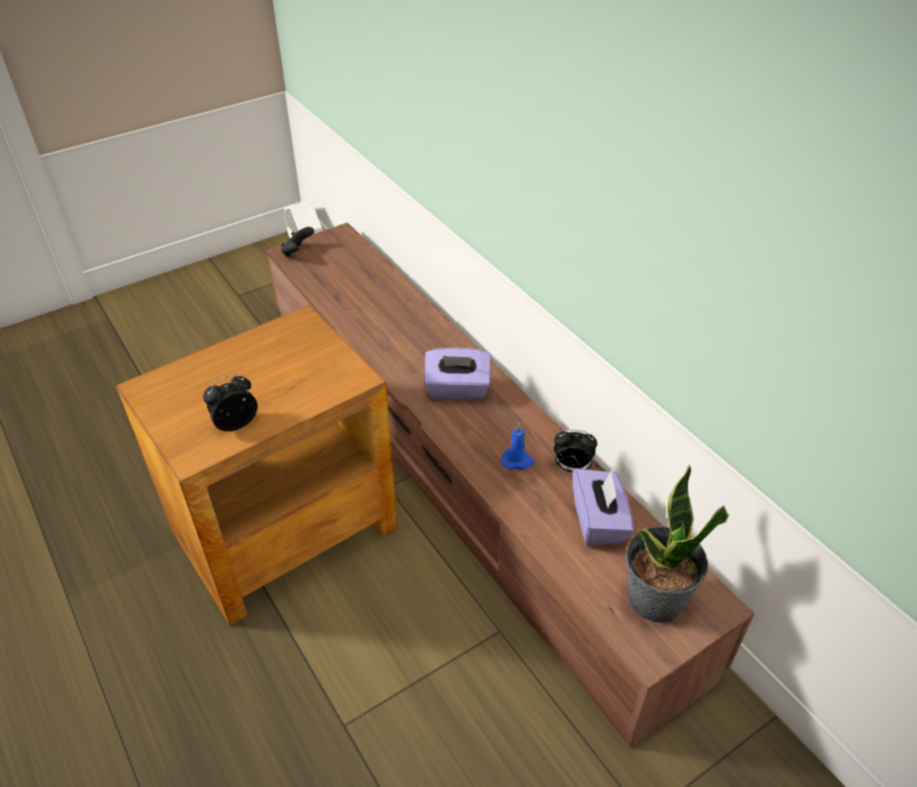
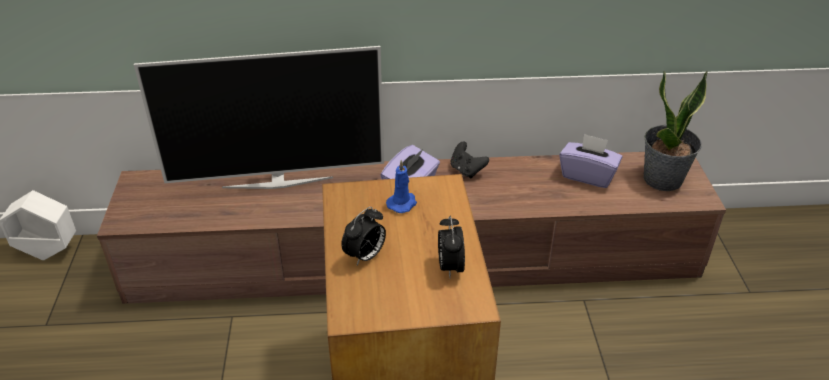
camera: 60 degrees left, 5 degrees down
(297, 252) = (128, 215): black game controller -> black game controller (467, 170)
(399, 305) = (278, 181): none -> television
(518, 461) = (508, 188): blue candle -> blue candle (402, 203)
(571, 468) = (532, 167): alarm clock -> alarm clock (365, 256)

